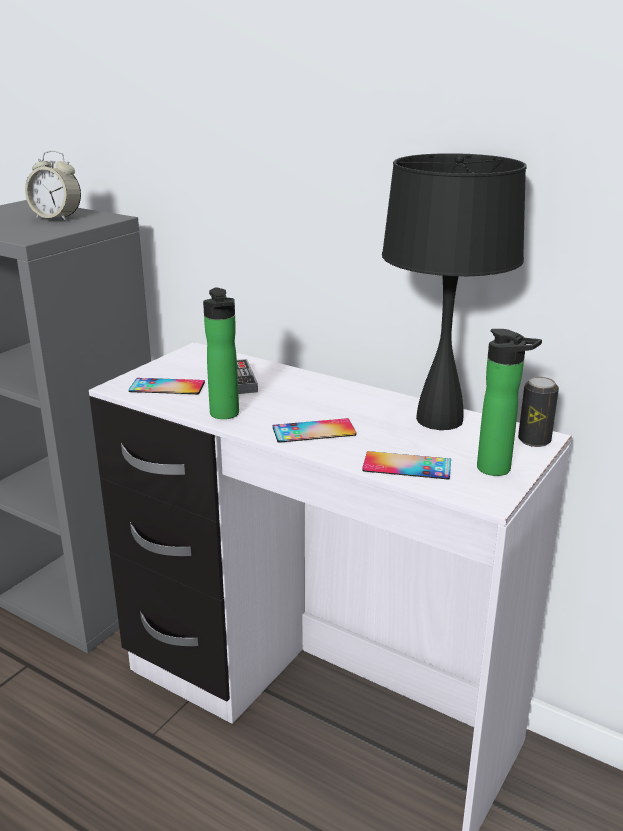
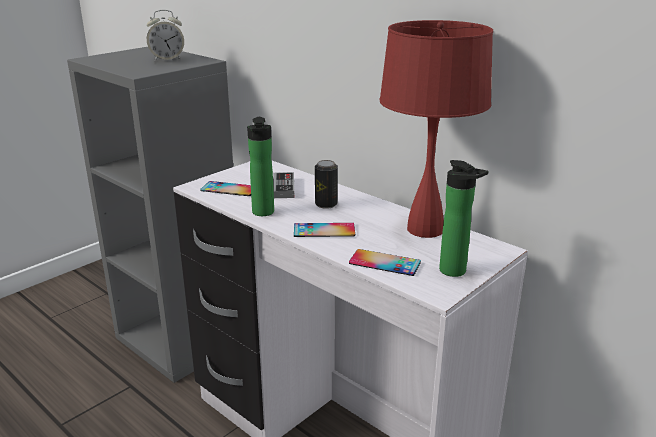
camera: 10 degrees right, 0 degrees up
(56, 218) = (167, 59): alarm clock -> alarm clock turned 45 degrees counterclockwise
(440, 420) = (426, 229): black table lamp -> red table lamp
(534, 440) = (494, 251): can -> can (326, 204)

